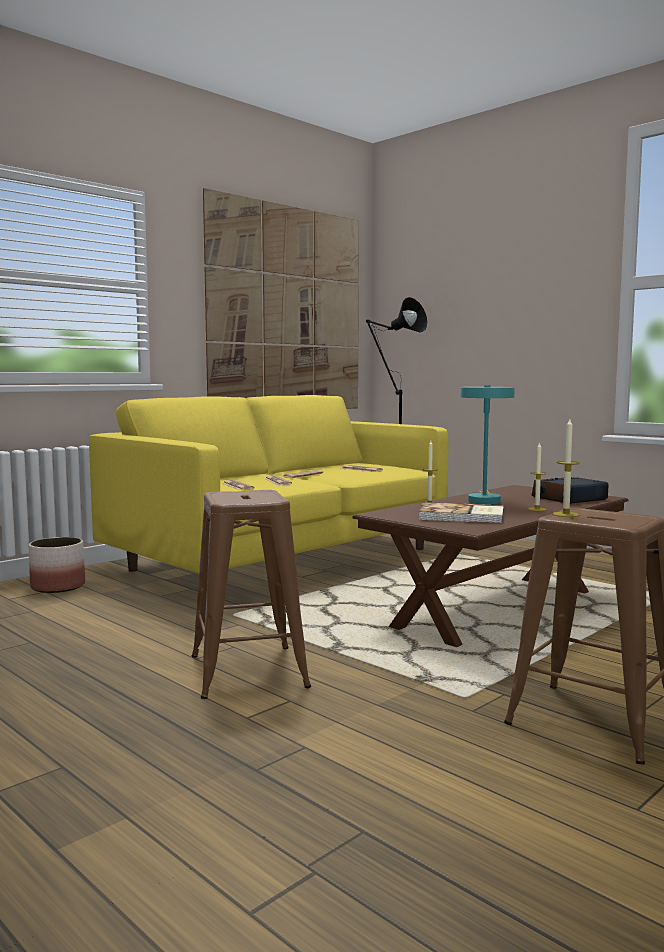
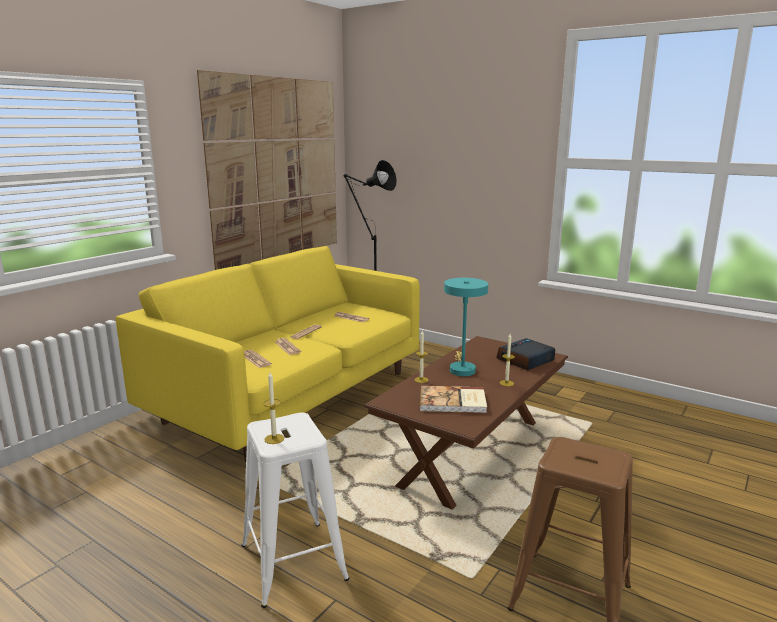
camera: 10 degrees left, 10 degrees up
(58, 587) = (102, 452): planter -> none
(248, 671) = (293, 561): brown stool -> white stool
(566, 514) = (558, 456): candle -> candle (274, 439)

